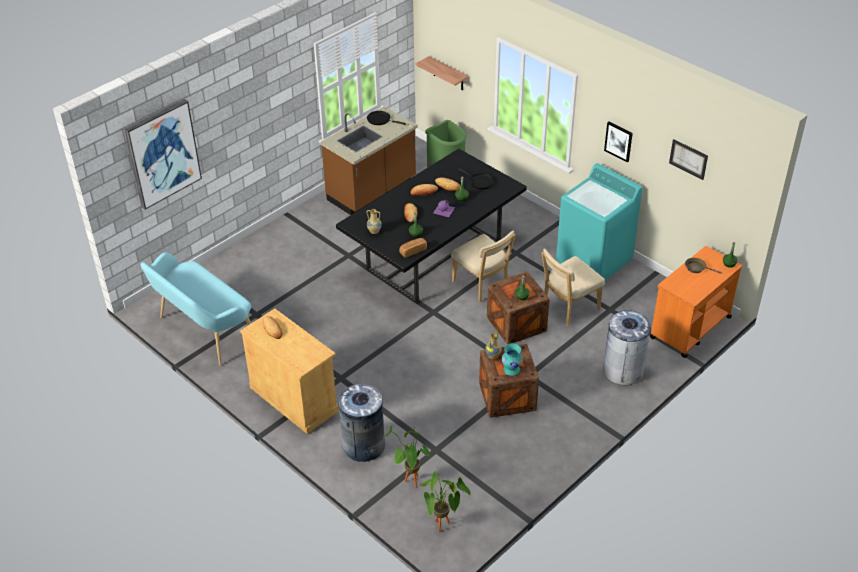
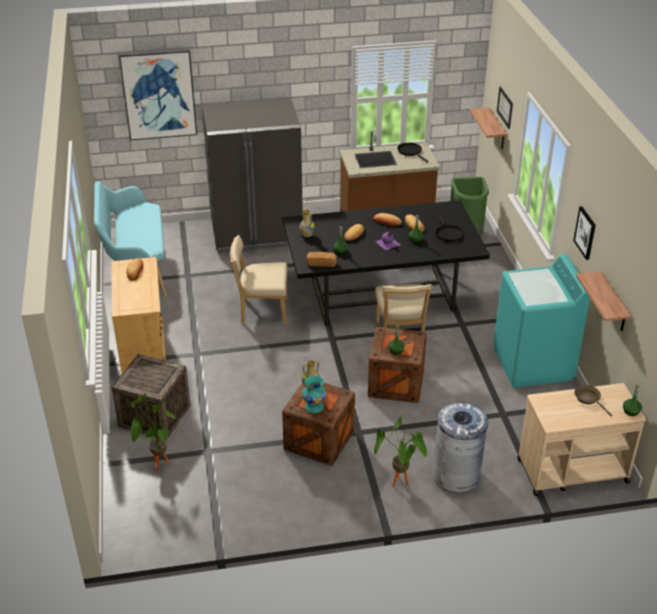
camera: 35 degrees right, 5 degrees down
(274, 249) = (256, 233): none -> grey fridge
(363, 445) = (155, 415): grey trash can -> crate
(443, 528) = (141, 519): potted plant -> potted plant (399, 486)
(568, 308) = (461, 393): beige chair -> beige chair (261, 311)
(672, 188) = (613, 303): none -> shelf
(688, 159) = (628, 269): picture -> picture (505, 107)
(690, 327) = (571, 471): orange cart -> beige cart

